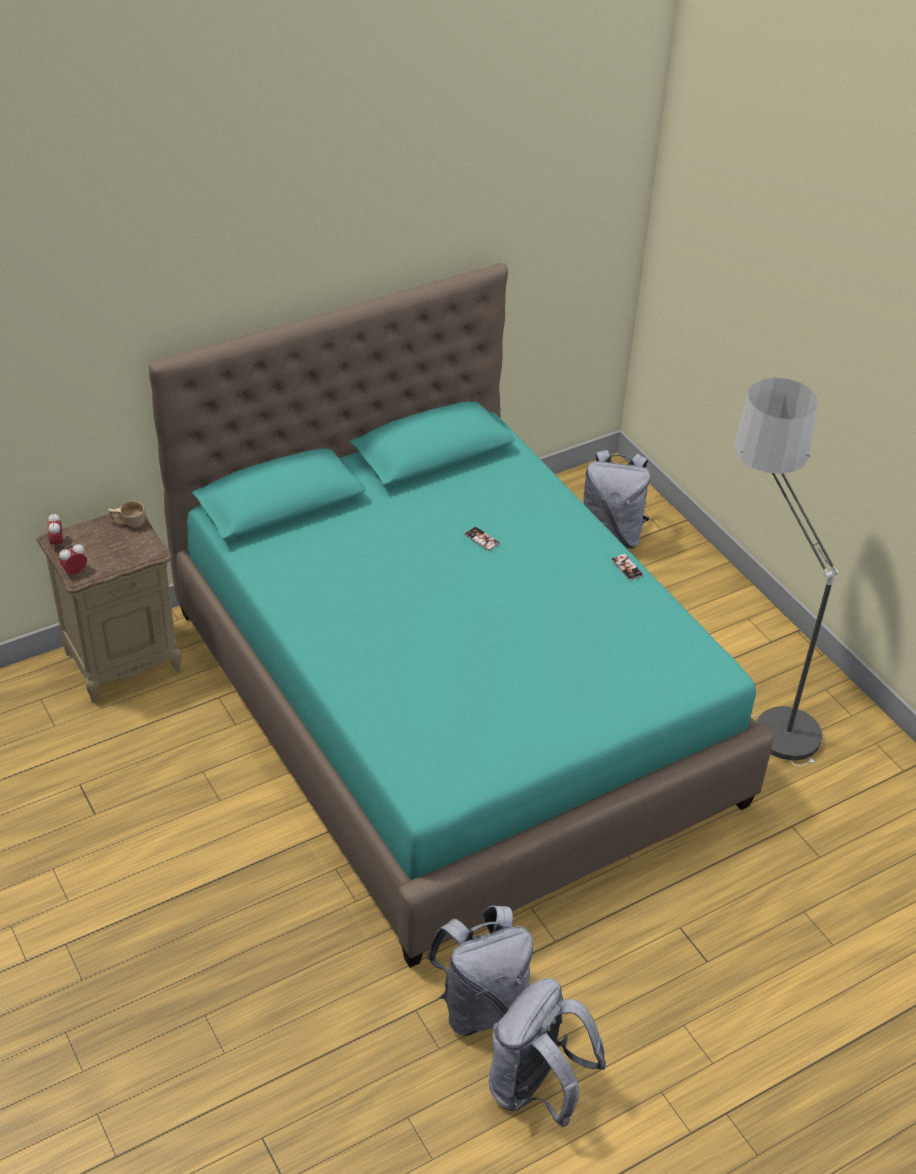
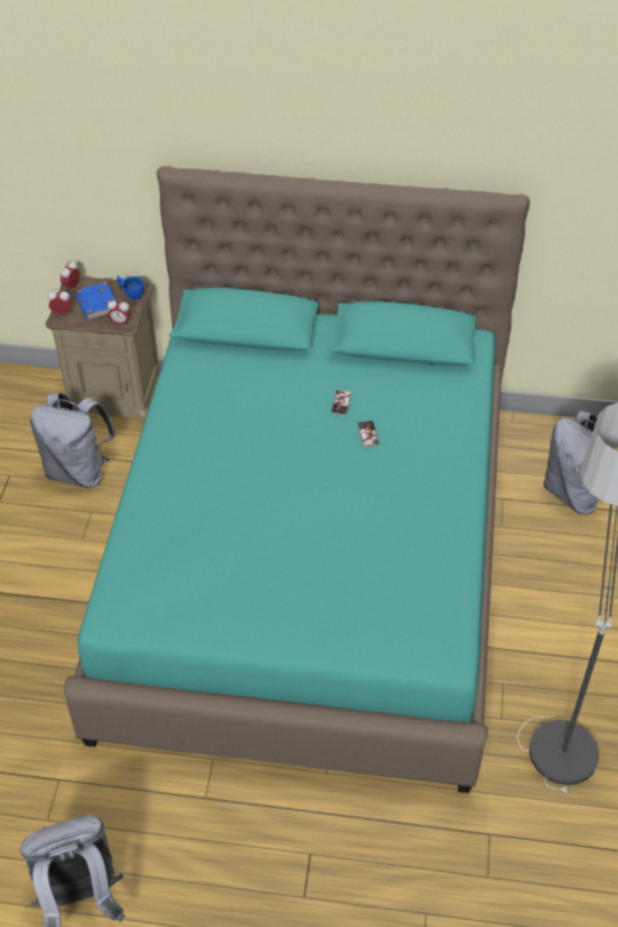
camera: 40 degrees right, 5 degrees up
(102, 548) = (96, 304): none -> blue book
(128, 523) = (131, 294): beige cup -> blue cup
(148, 554) = (120, 323): none -> alarm clock
(480, 1005) = (105, 808): grey backpack -> grey backpack (79, 471)
(627, 567) = (463, 521): phone -> phone (341, 403)

